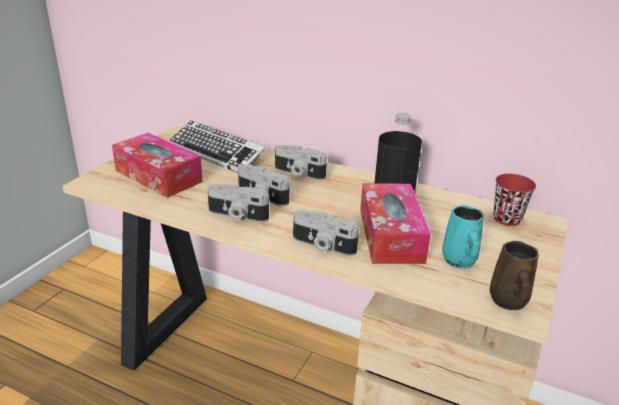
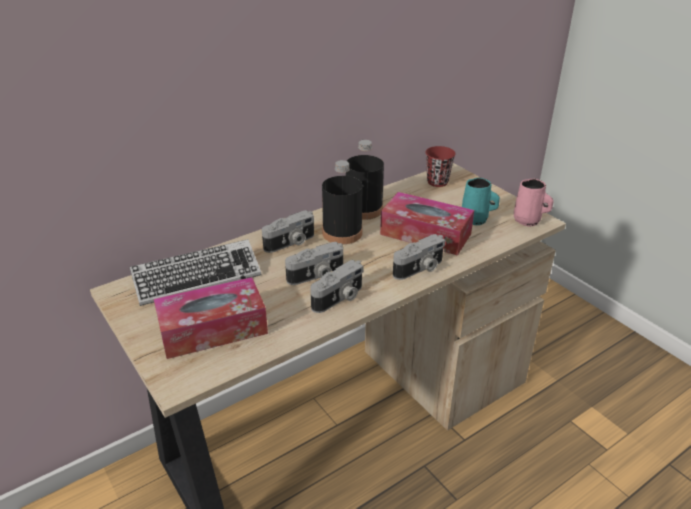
camera: 60 degrees left, 5 degrees up
(340, 191) = (342, 233): none -> black bottle
(508, 301) = (528, 221): brown mug -> pink mug

